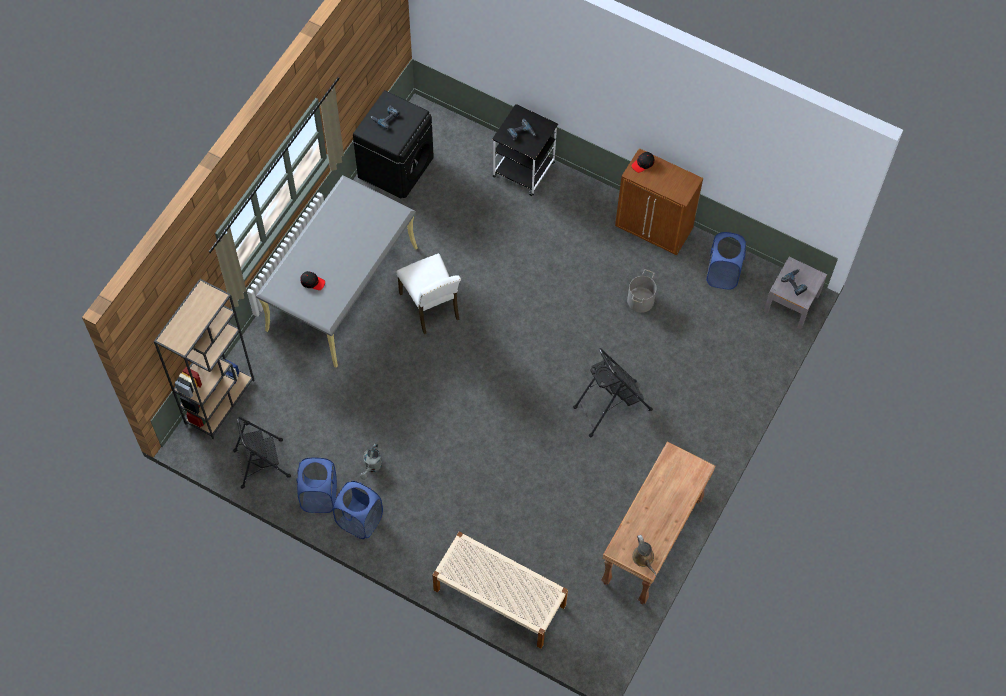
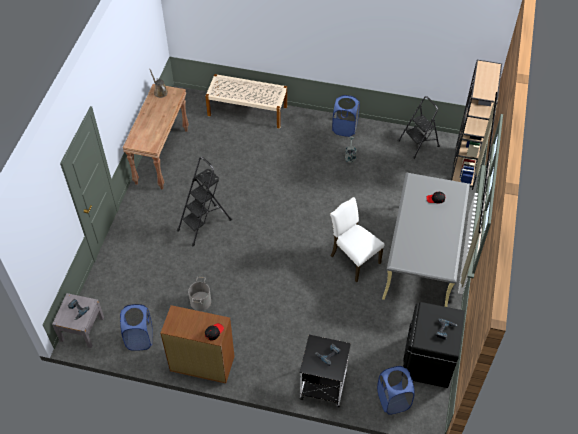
camera: 165 degrees right, 10 degrees down
(319, 496) = (374, 134): blue laundry basket -> blue laundry basket (393, 400)

